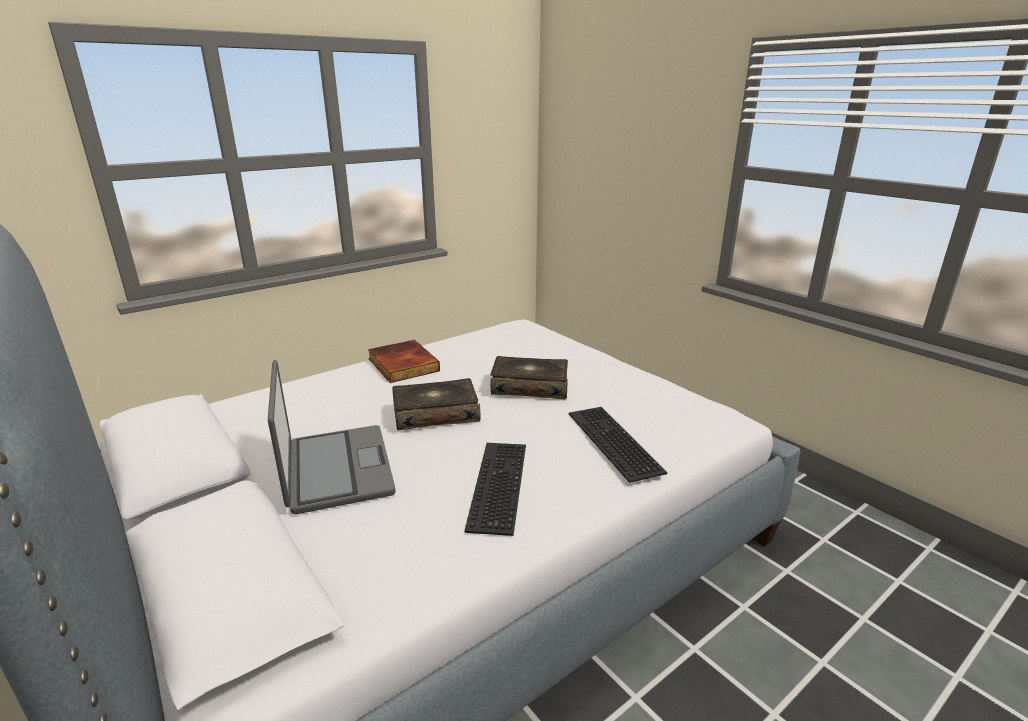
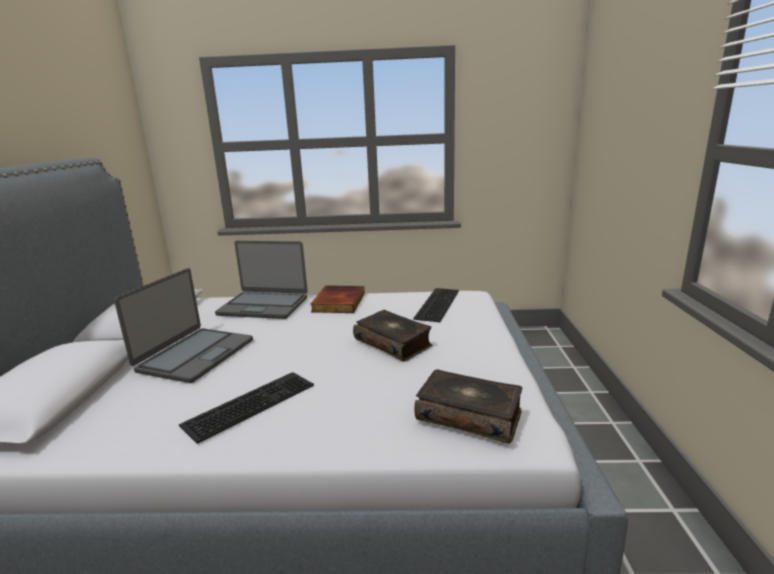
camera: 40 degrees right, 5 degrees down
(316, 392) = (264, 306): none -> laptop
(436, 414) = (299, 341): book -> book (469, 415)
(610, 441) = (375, 407): keyboard -> keyboard (436, 303)

